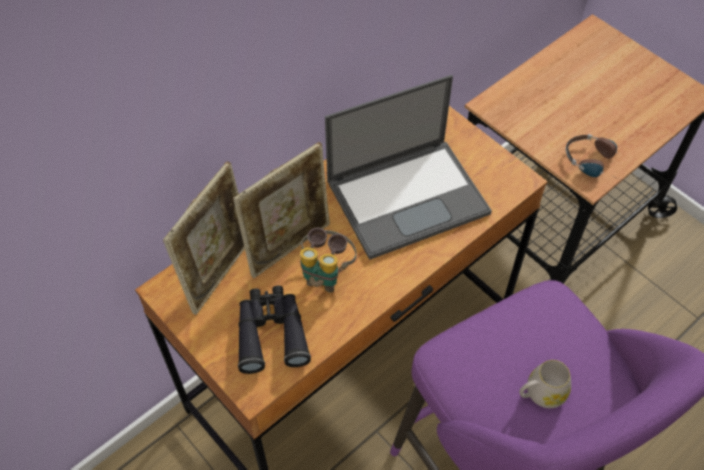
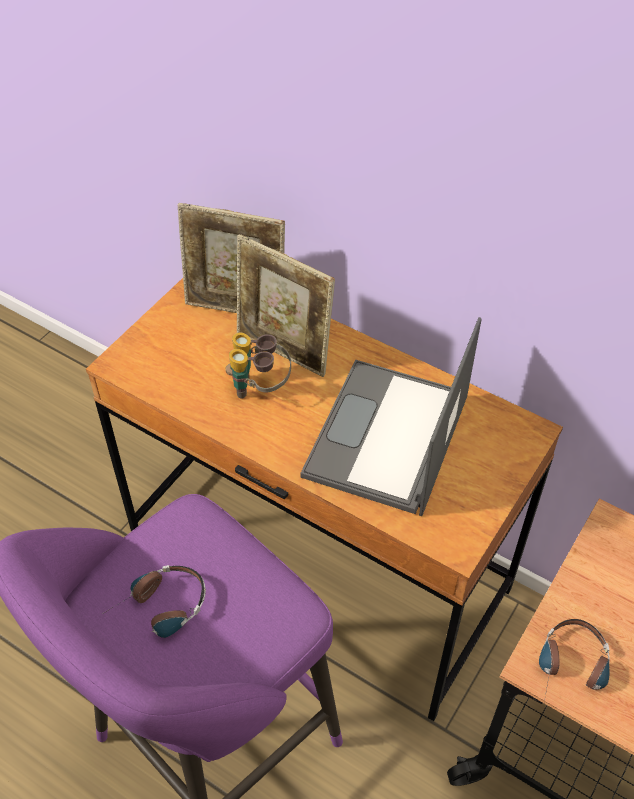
camera: 75 degrees right, 5 degrees down
(271, 332) = (180, 362): black binoculars -> none
(409, 196) = (387, 438): laptop -> laptop turned 60 degrees clockwise
(540, 393) = (159, 611): white mug -> headphones

